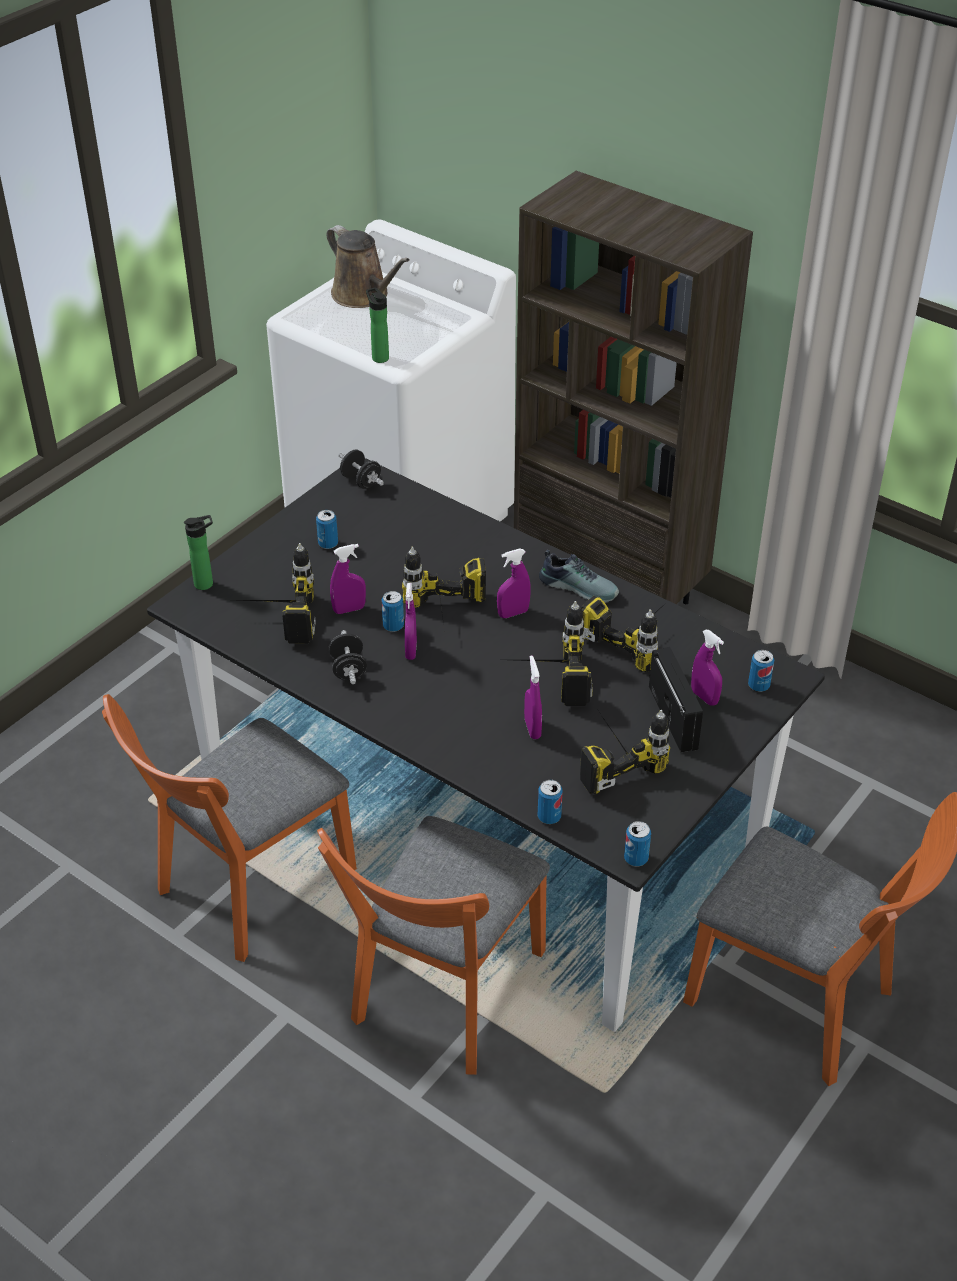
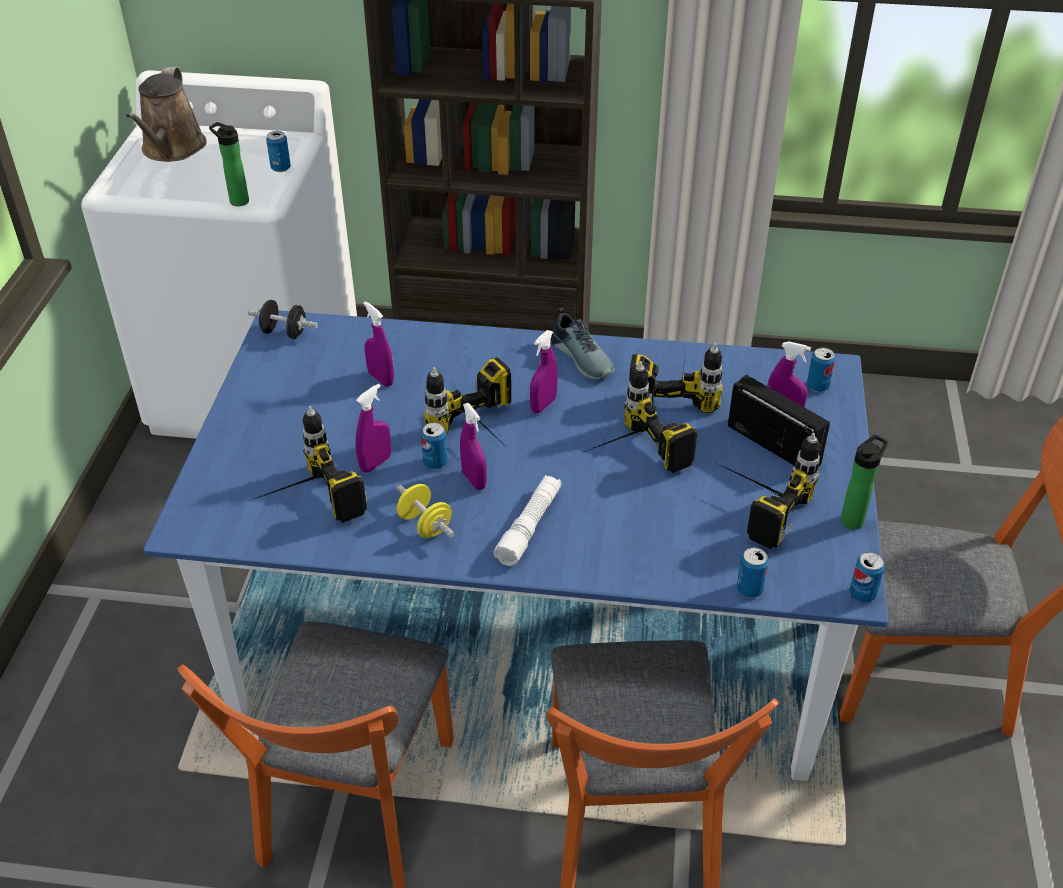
camera: 30 degrees left, 0 degrees up
(206, 583) = (195, 495): bottle -> bottle (854, 519)
(328, 544) = (299, 406): can -> can (280, 168)
(348, 669) = (425, 525): black dumbbell -> yellow dumbbell
(363, 295) = (172, 149): brown watering can -> brown watering can turned 75 degrees clockwise
(423, 702) = (529, 526): none -> white flashlight
(480, 815) = (532, 630): black dining table -> blue dining table
(532, 728) = (657, 508): purple spray bottle -> purple spray bottle (381, 378)
(579, 586) = (583, 357): shoe -> shoe turned 60 degrees clockwise

